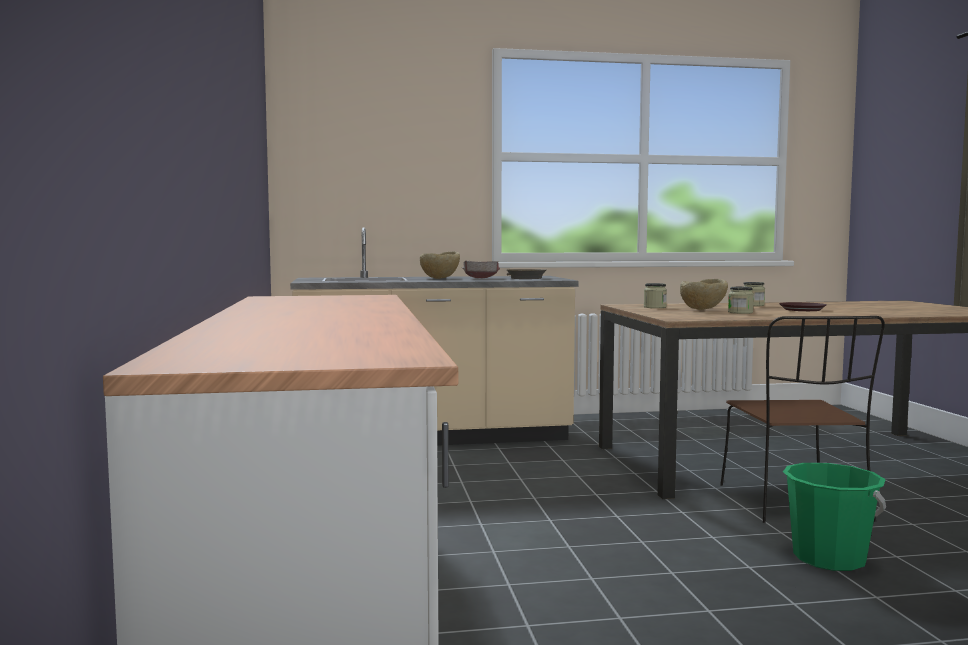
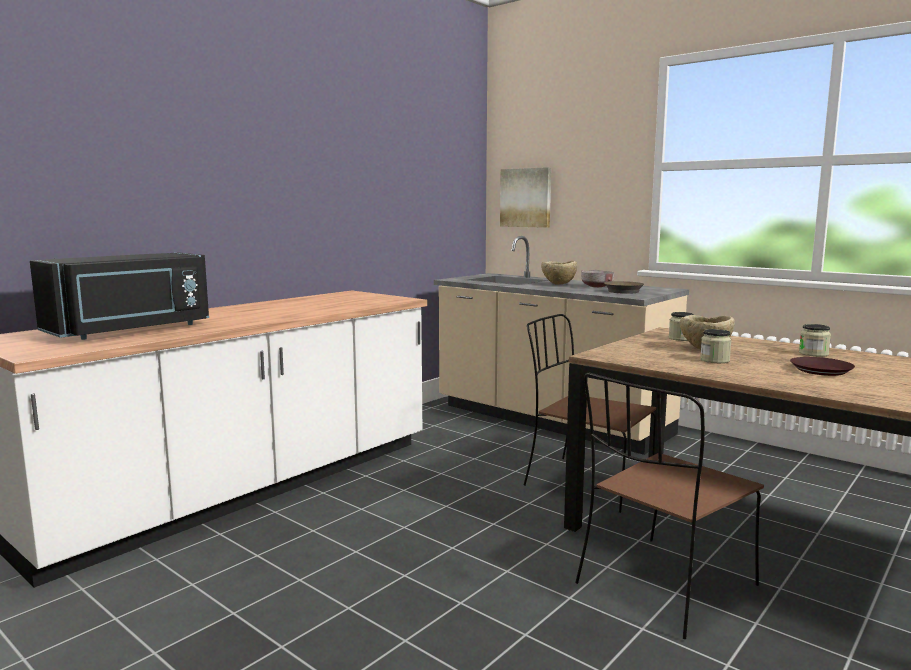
camera: 50 degrees right, 5 degrees up
(314, 335) = (131, 330): none -> black microwave
(333, 184) = (526, 197): none -> picture
(589, 468) = (585, 483): none -> brown chair
(829, 558) = (536, 635): green bucket -> none

